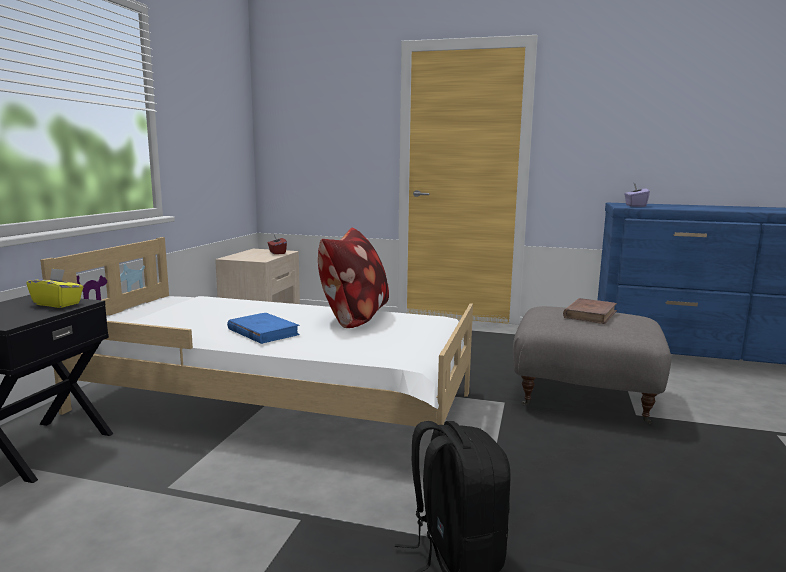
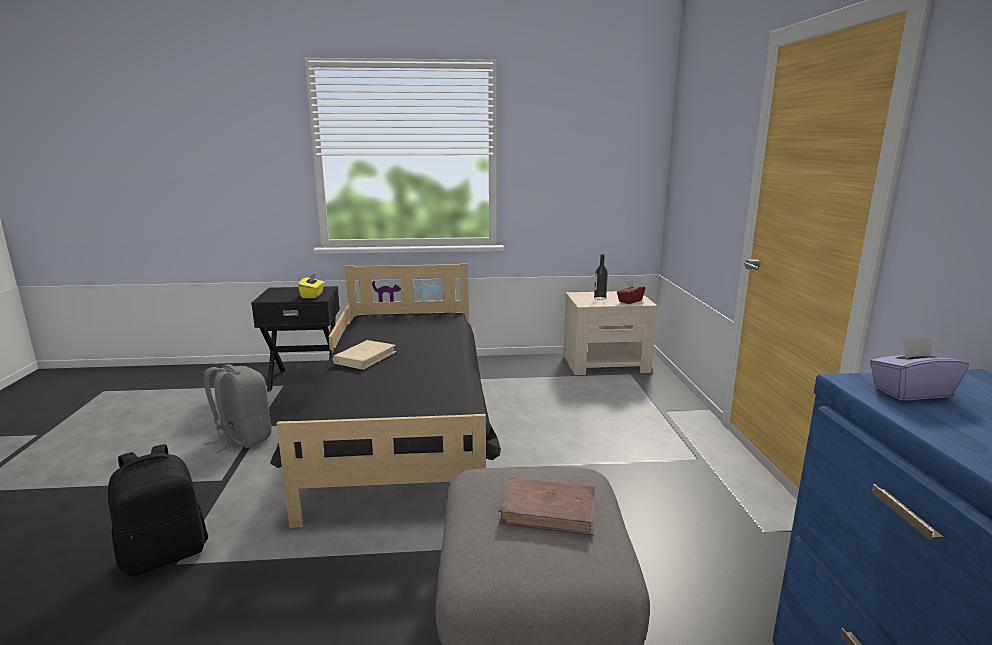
camera: 70 degrees right, 5 degrees up
(189, 504) = (242, 438): none -> grey backpack
(254, 256) = (600, 298): none -> bottle
(263, 332) = (365, 358): blue book -> beige book
(278, 402) = (405, 424): white bed -> black bed
(354, 318) = (429, 378): pillow -> none

